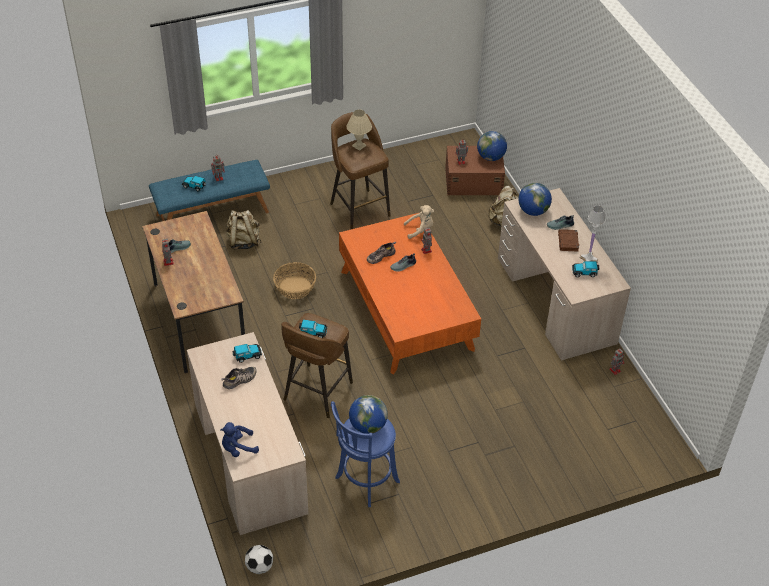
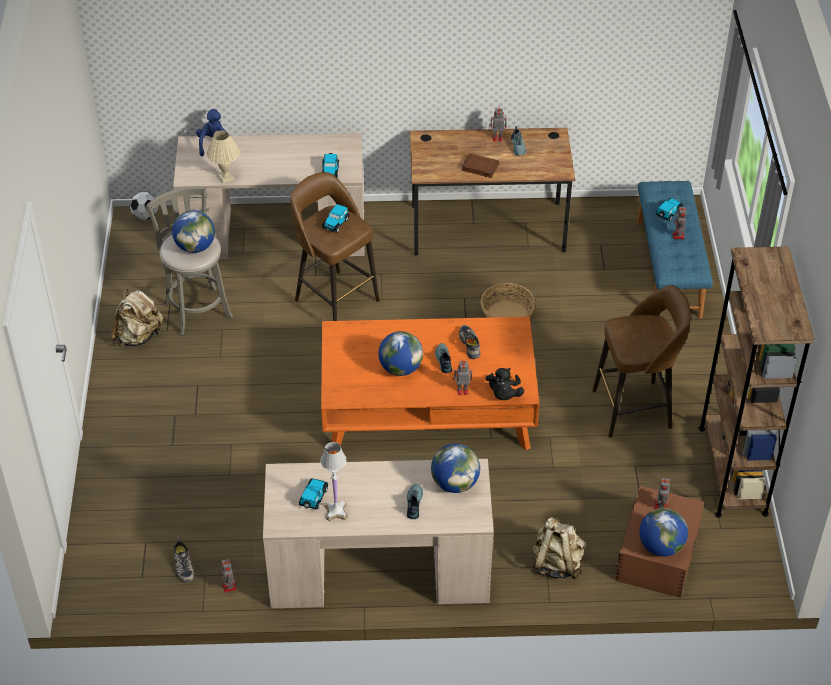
camera: 110 degrees right, 0 degrees up
(240, 380) = (299, 161): shoe -> shoe (182, 565)
(243, 242) = (606, 286): beige backpack -> beige backpack (139, 336)
(359, 146) = (656, 337): beige table lamp -> beige table lamp (225, 178)
(365, 482) = (197, 309): blue stool -> grey stool
(390, 160) = (732, 470): none -> brown bookcase
(420, 230) = (503, 394): beige plush toy -> black plush toy
(422, 286) = (400, 368): none -> globe
(568, 242) = (377, 501): brown book -> brown book (479, 167)

